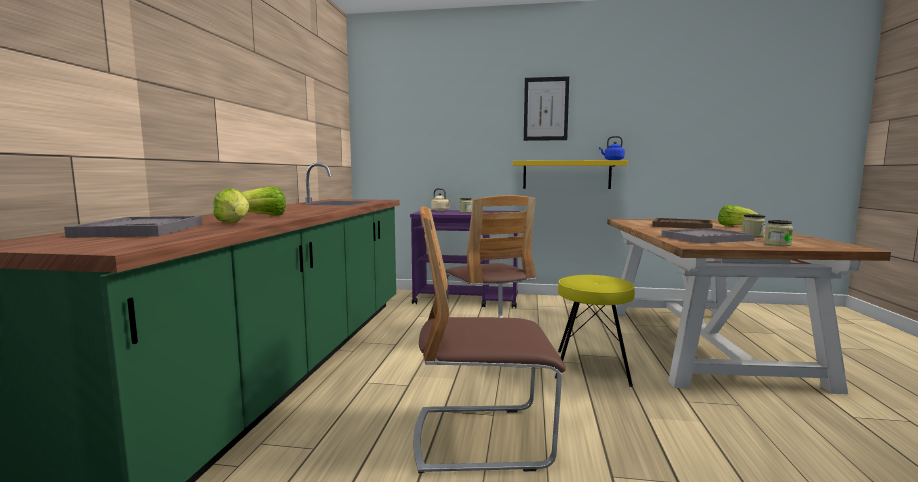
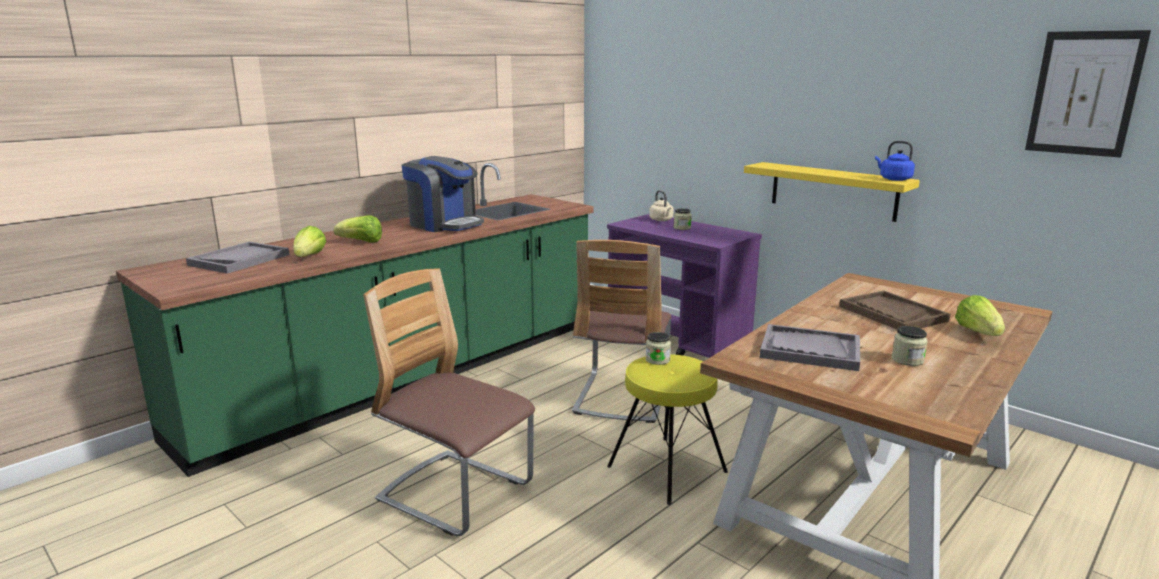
camera: 35 degrees right, 10 degrees up
(311, 208) = (444, 224): none -> coffee machine
(546, 109) = (811, 88): picture -> picture (1084, 93)
(777, 244) = (857, 387): jar -> jar (657, 360)

